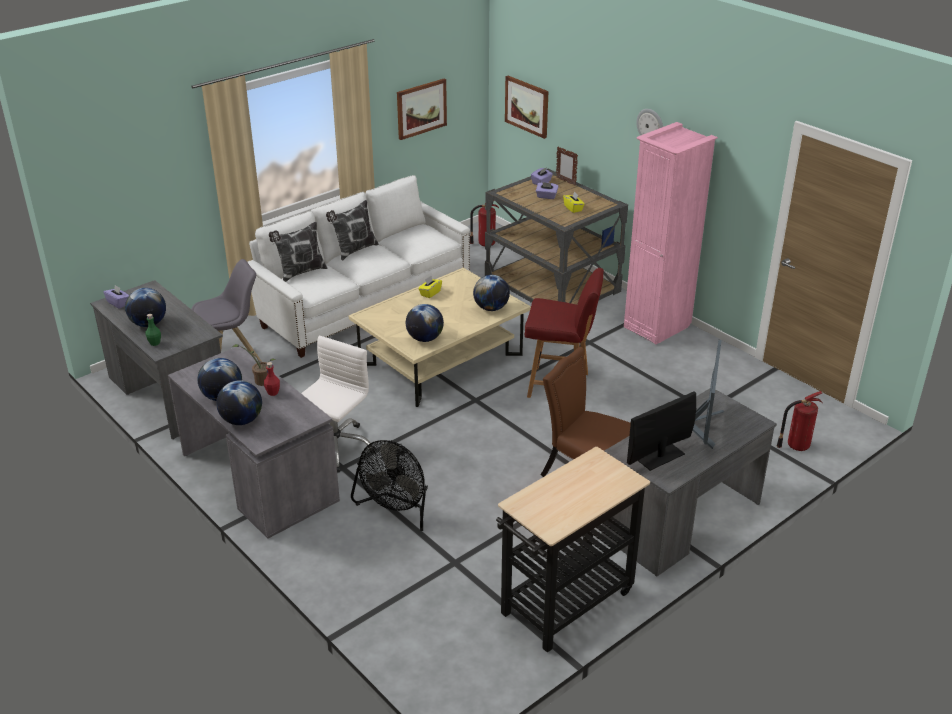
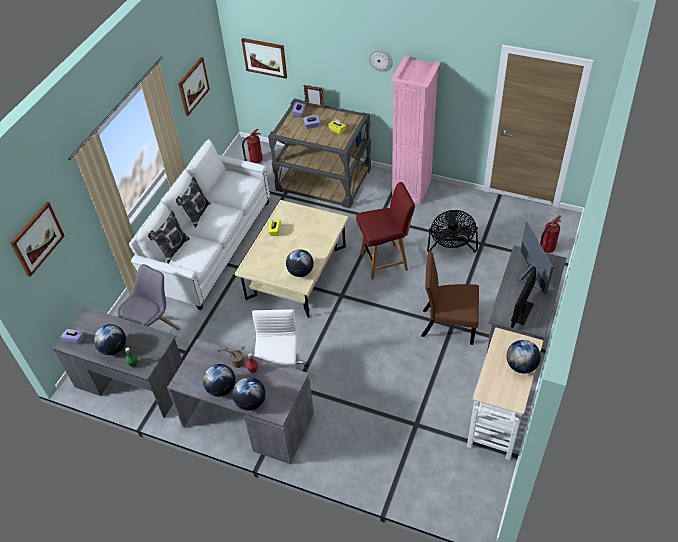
camera: 25 degrees left, 15 degrees up
(121, 162) = (37, 238): none -> picture
(395, 506) = (351, 401): black fan -> black fan (449, 245)
(491, 308) = (324, 228): globe -> globe (521, 366)
(565, 604) = (497, 422): black cart -> white cart

